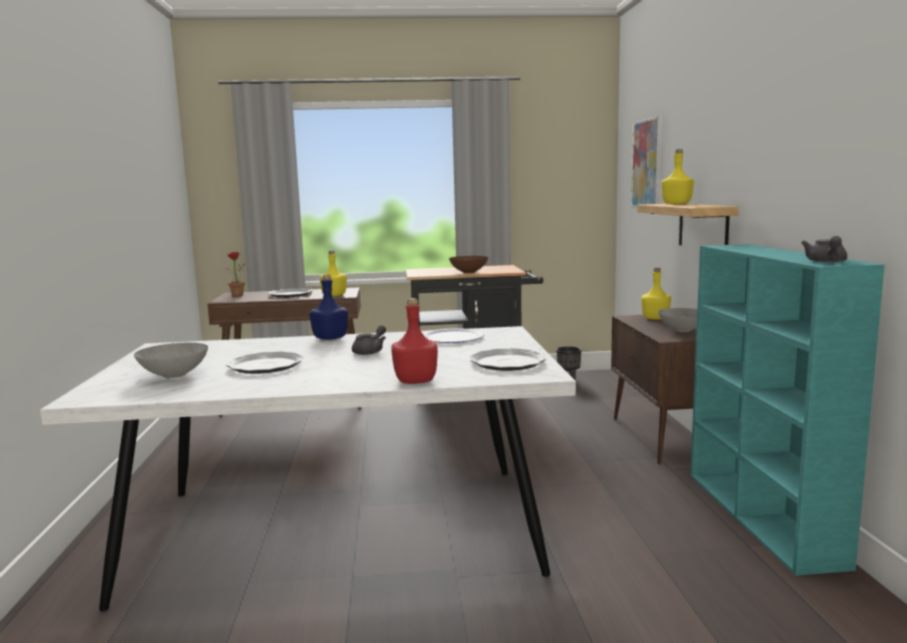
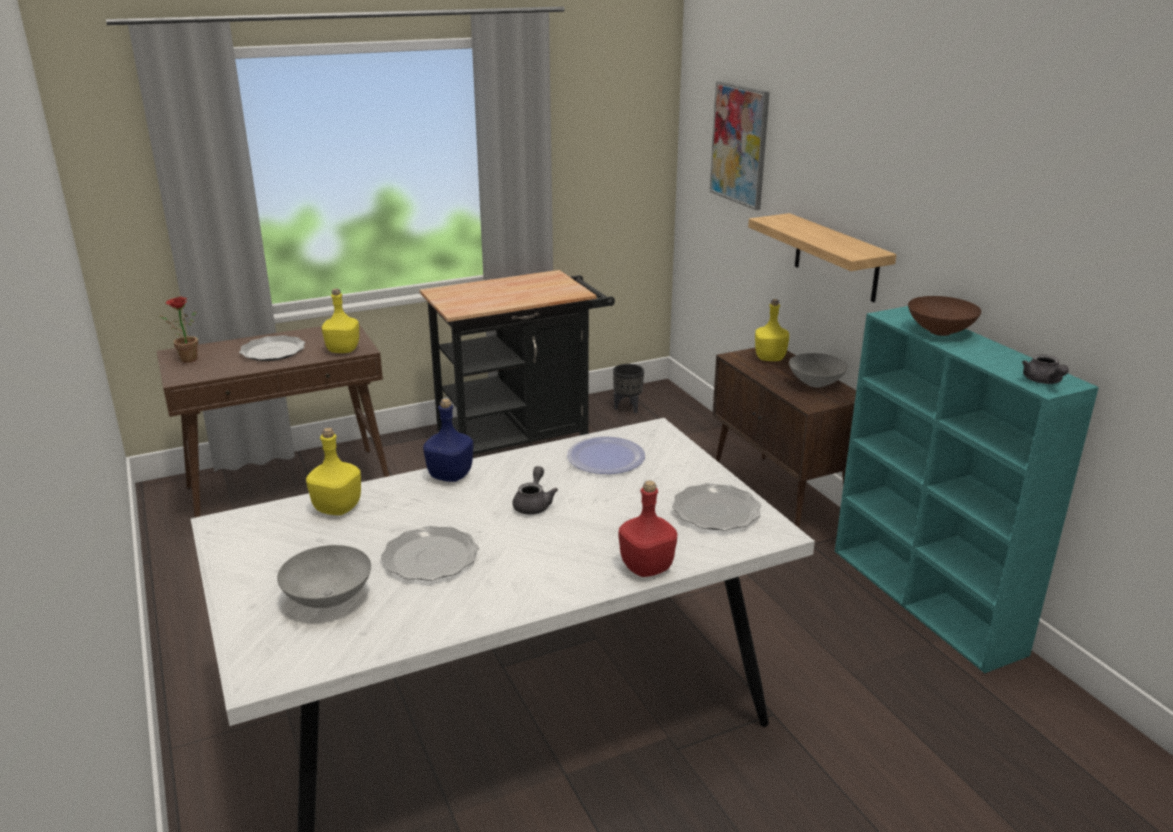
camera: 20 degrees left, 15 degrees up
(469, 272) = (521, 299): brown bowl -> brown bowl (941, 332)
(676, 204) = (804, 227): yellow bottle -> yellow bottle (337, 508)

